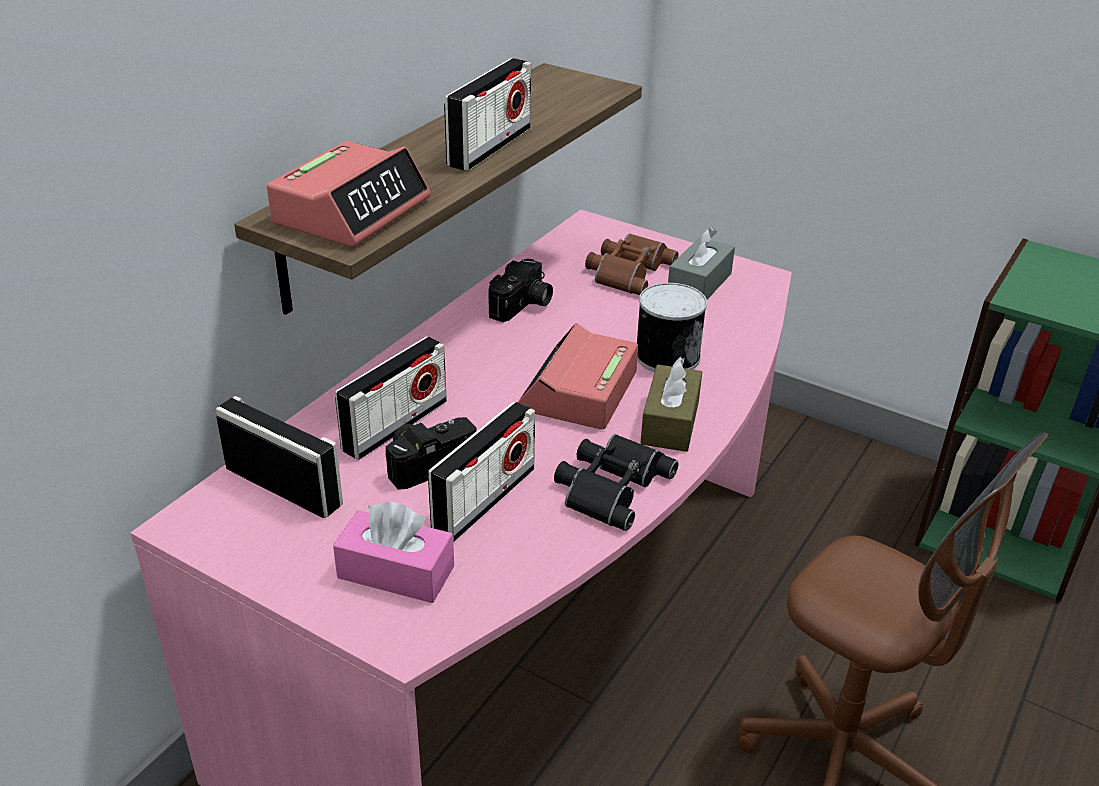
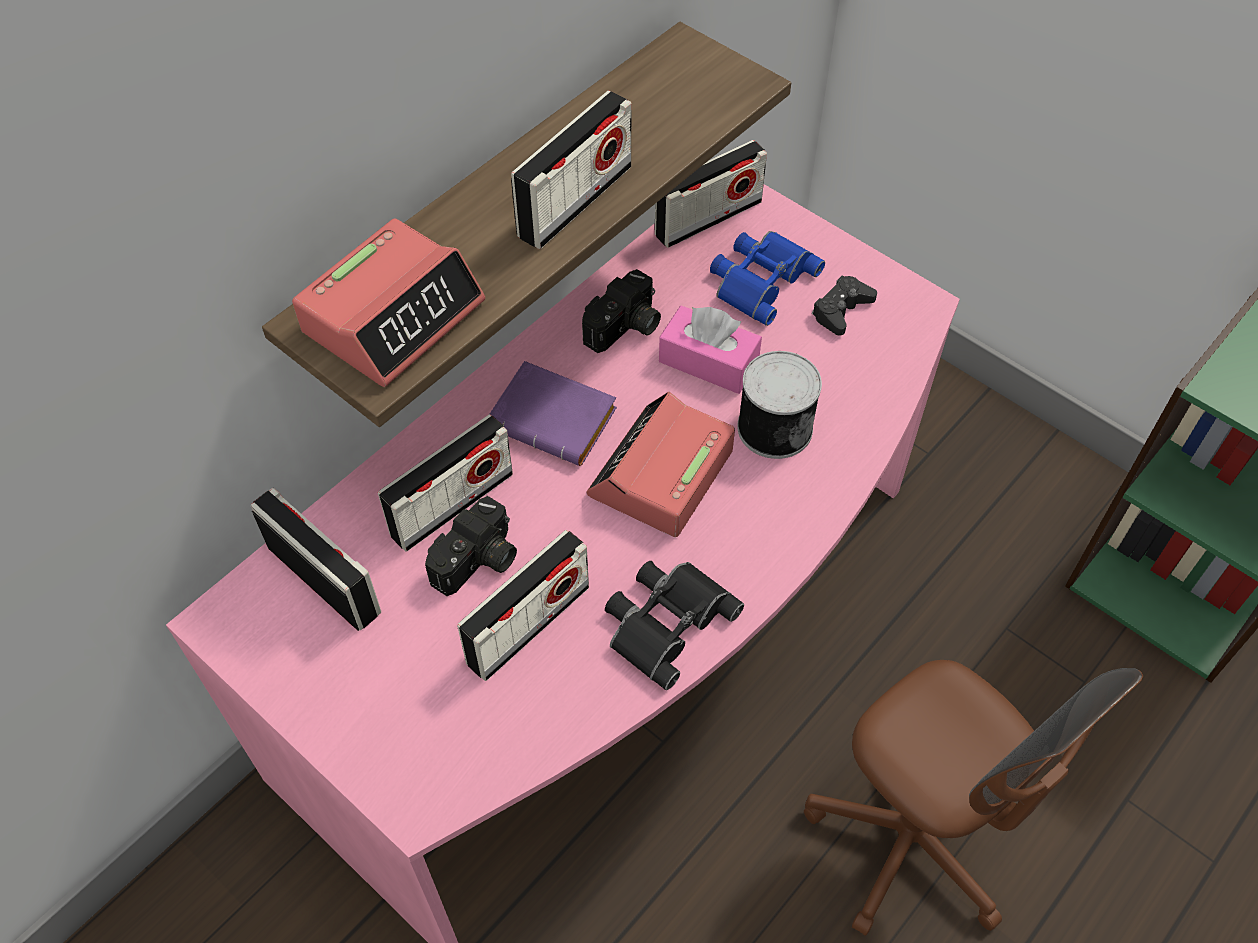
camera: 10 degrees right, 20 degrees up
(396, 572) = (421, 713): pink tissue box -> pink tissue box (708, 362)
(428, 462) = (478, 562): camera -> camera turned 150 degrees clockwise
(478, 365) = (557, 419): none -> purple book
(574, 240) = (708, 218): none -> radio
(627, 270) = (760, 279): brown binoculars -> blue binoculars
(670, 422) = (753, 533): brown tissue box -> none
(699, 284) = (841, 310): grey tissue box -> black game controller

